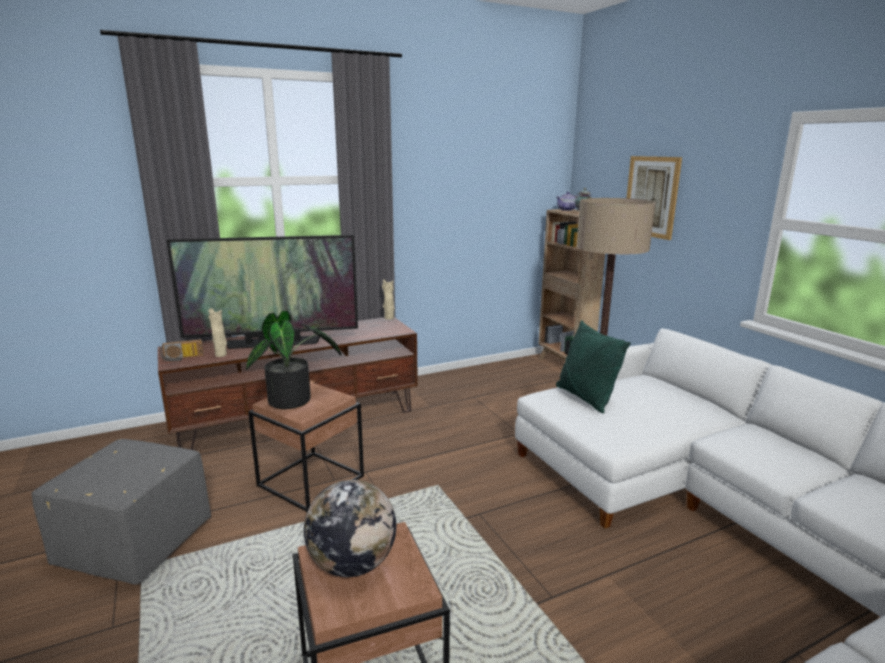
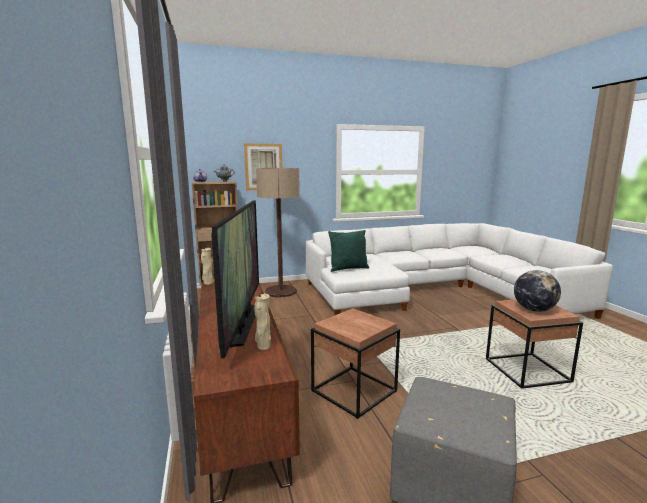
camera: 80 degrees left, 5 degrees down
(182, 358) = (261, 369): radio -> none
(294, 401) = (356, 326): potted plant -> none

